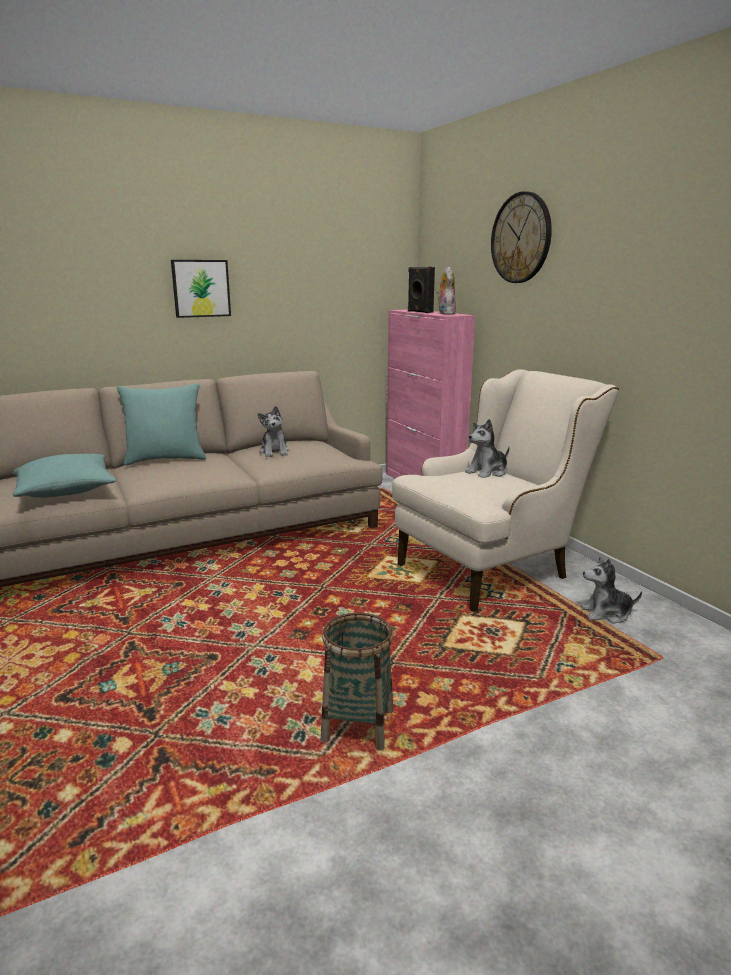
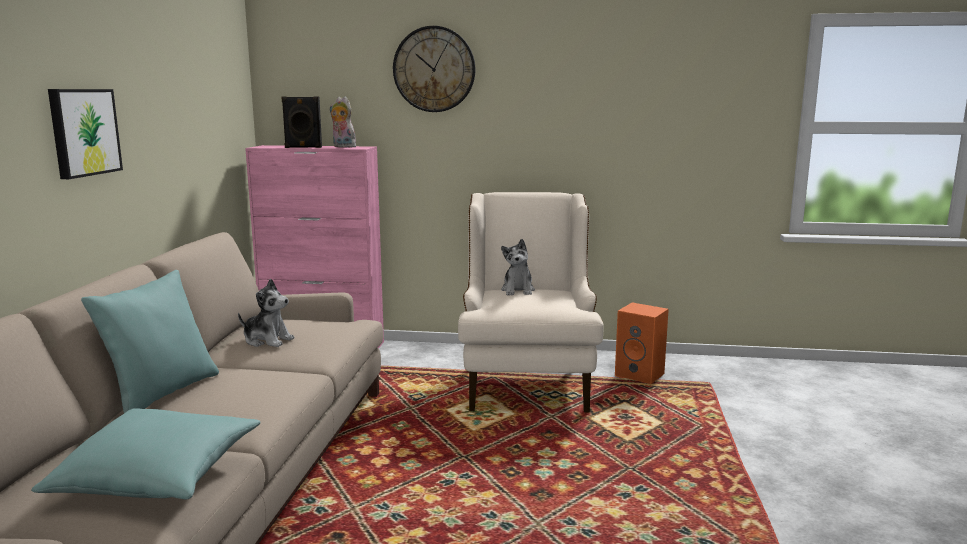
camera: 55 degrees left, 5 degrees down
(358, 725) = (708, 512): basket -> none
(606, 613) = (641, 374): plush toy -> orange speaker

